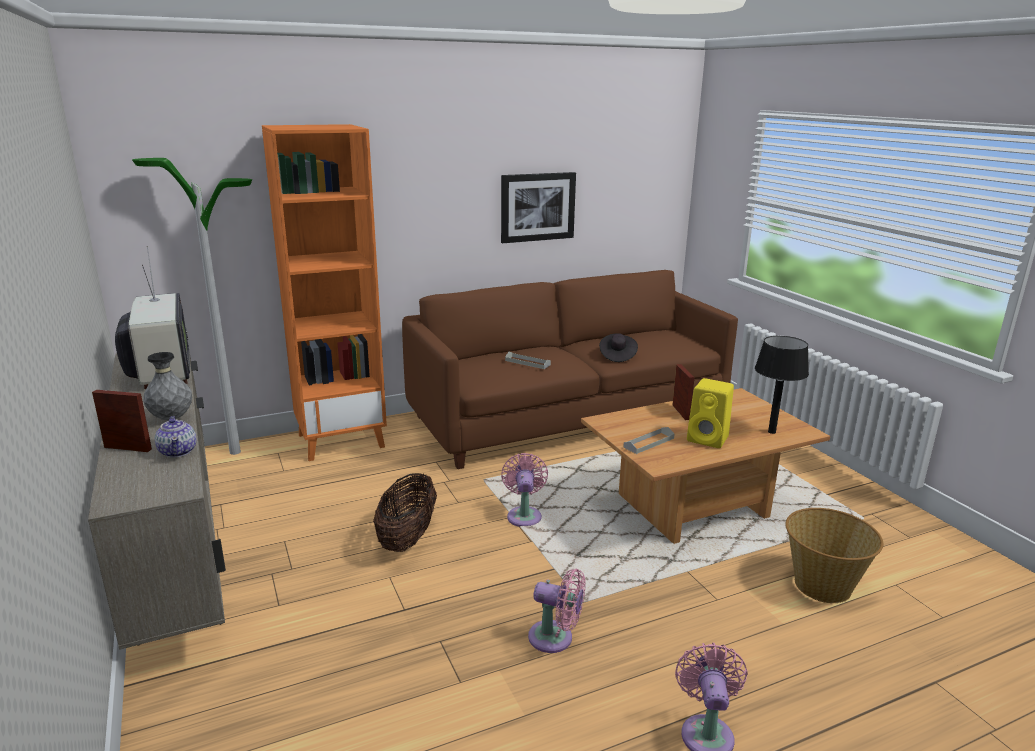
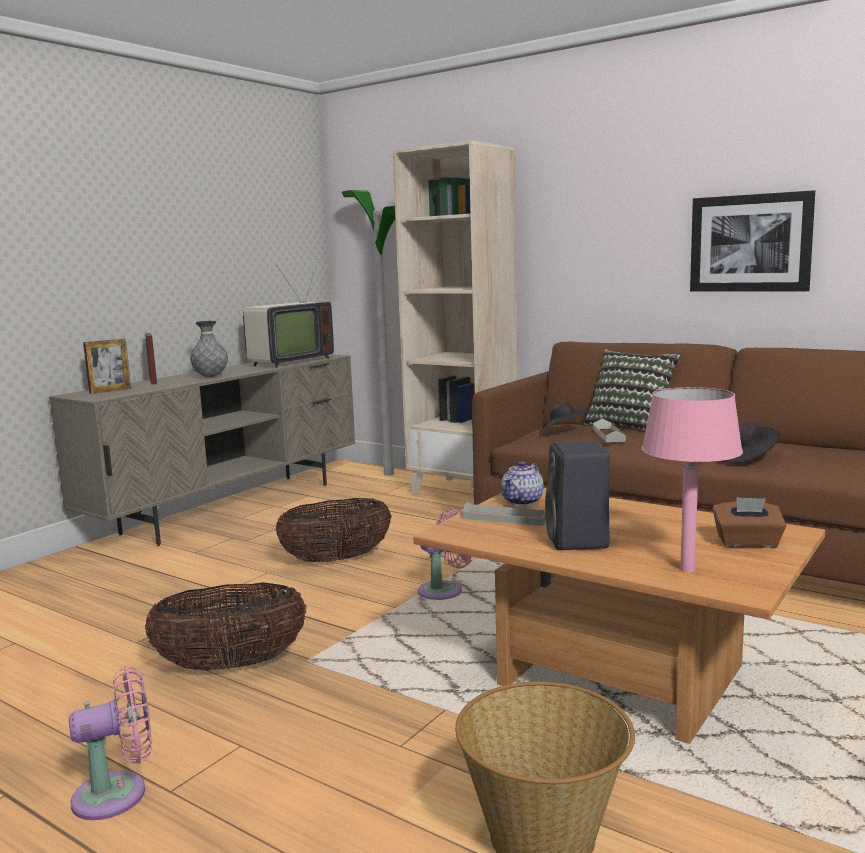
camera: 60 degrees right, 10 degrees down
(178, 451) = (158, 387): teapot -> teapot (523, 501)
(341, 440) = (464, 491): orange bookcase -> beige bookcase
(484, 369) = (562, 433): none -> black hat
(506, 350) = (631, 426): none -> pillow
(555, 638) = (231, 665): pink fan -> basket
(680, 412) = (638, 515): picture frame -> picture frame (110, 390)
(709, 439) = (578, 541): yellow speaker -> black speaker
(746, 407) = (747, 543): none -> brown tissue box
(772, 432) = (687, 570): black table lamp -> pink table lamp

